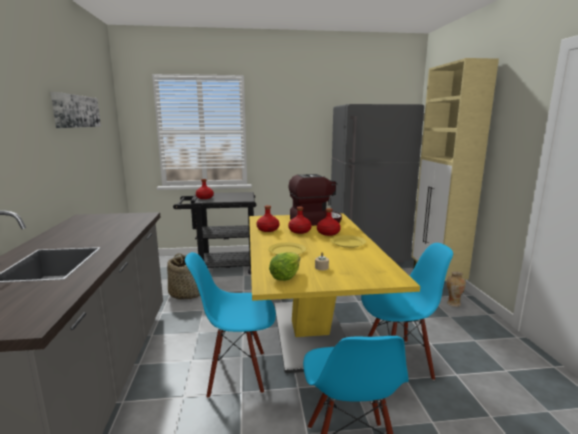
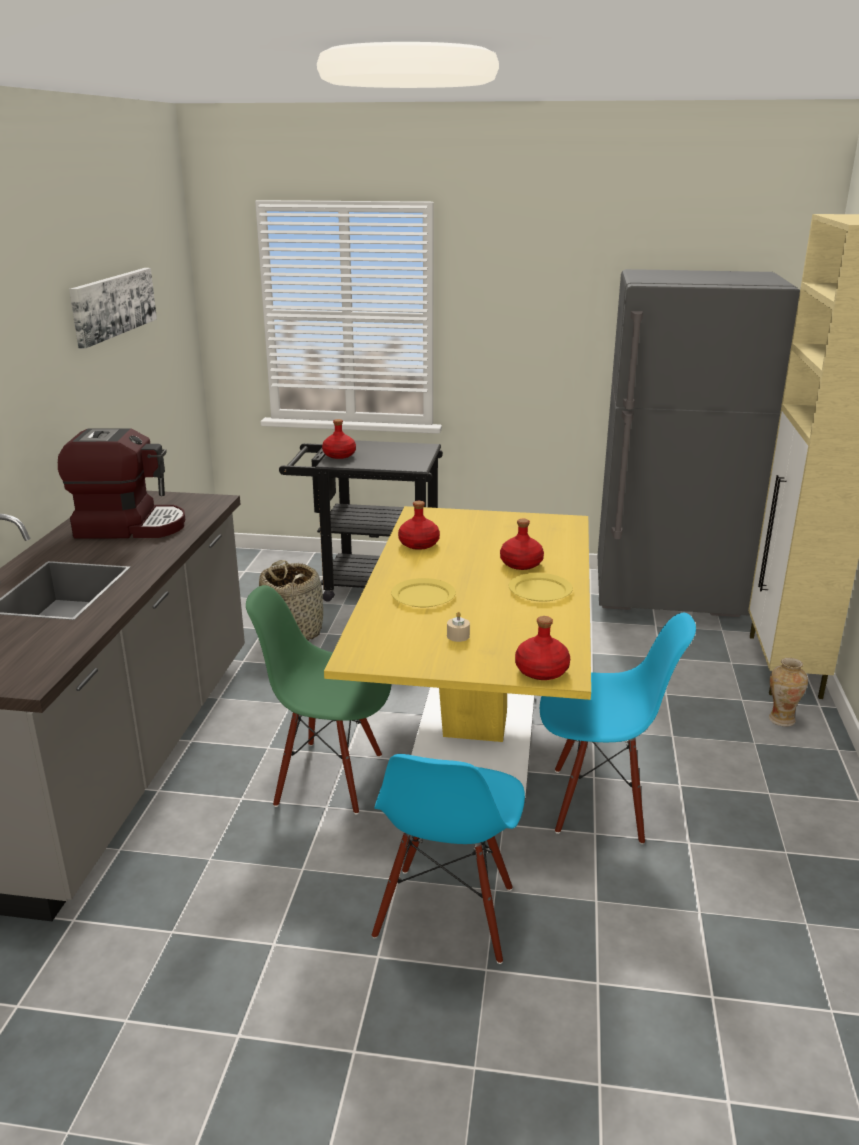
camera: 15 degrees right, 10 degrees up
(237, 373) = (329, 778): blue chair -> green chair
(285, 276) = (390, 646): lettuce -> none
(299, 231) = (472, 553): red bottle -> red bottle (541, 670)
(315, 221) = (517, 531): coffee machine -> coffee machine (130, 526)

